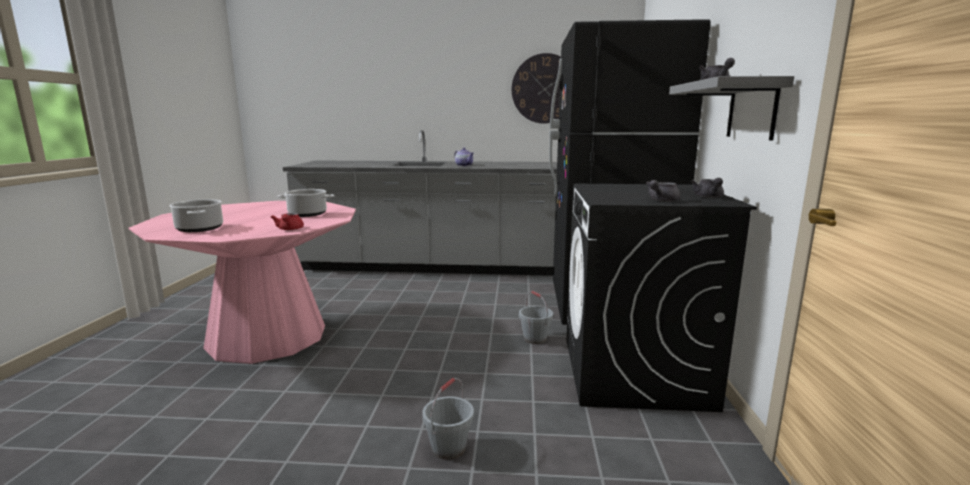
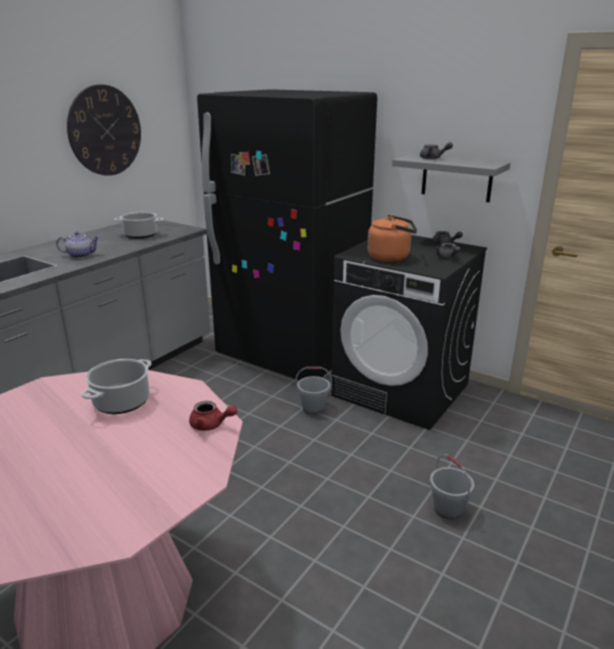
camera: 60 degrees left, 10 degrees up
(199, 228) = (109, 500): cooking pot -> cooking pot (140, 235)
(611, 191) = (391, 257): none -> orange kettle

